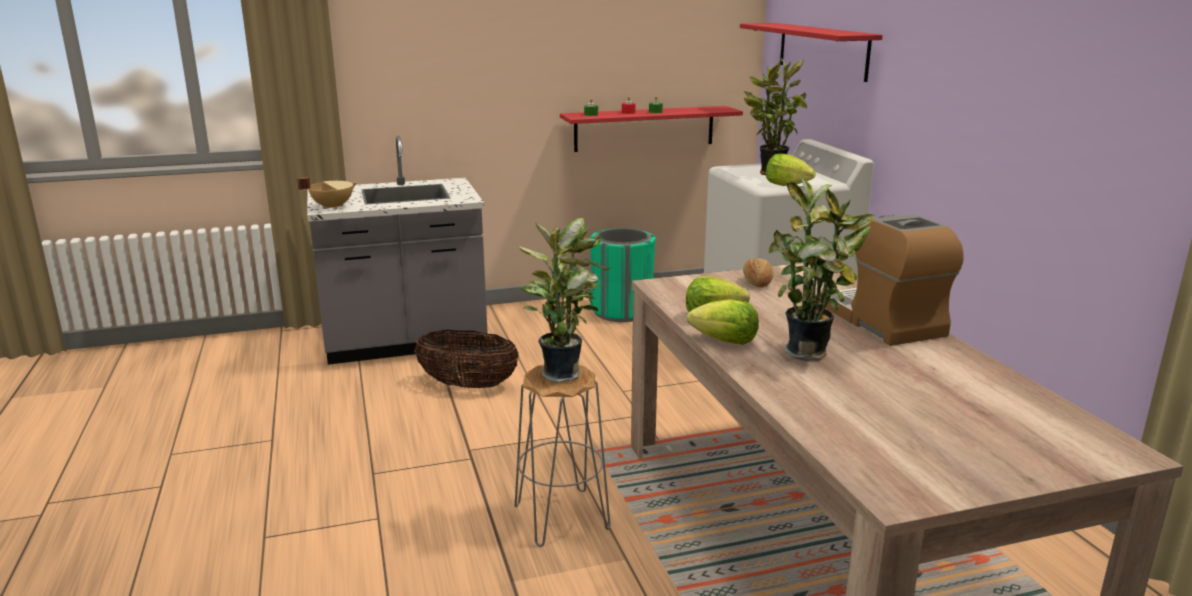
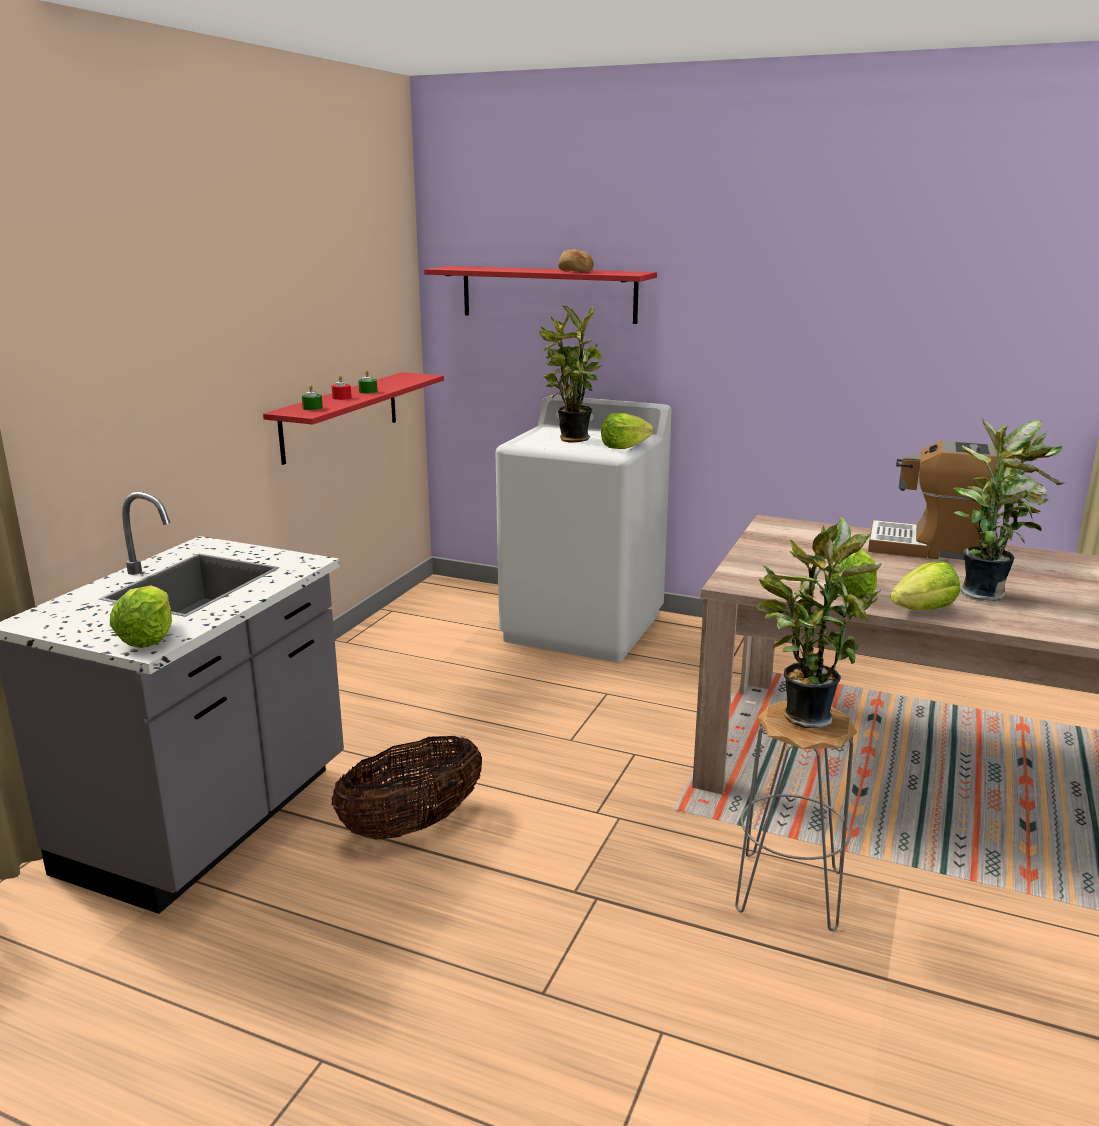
camera: 50 degrees left, 0 degrees up
(332, 207) = (148, 638): beige cooking pot -> lettuce
(622, 311) = (390, 658): green trash can -> none
(757, 282) = (782, 550): bread -> bread (575, 271)

